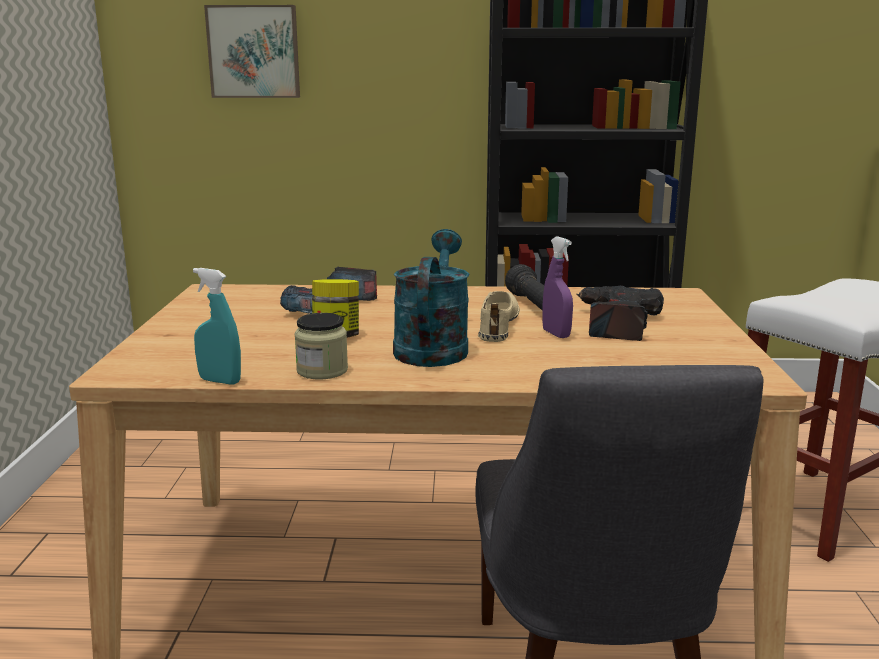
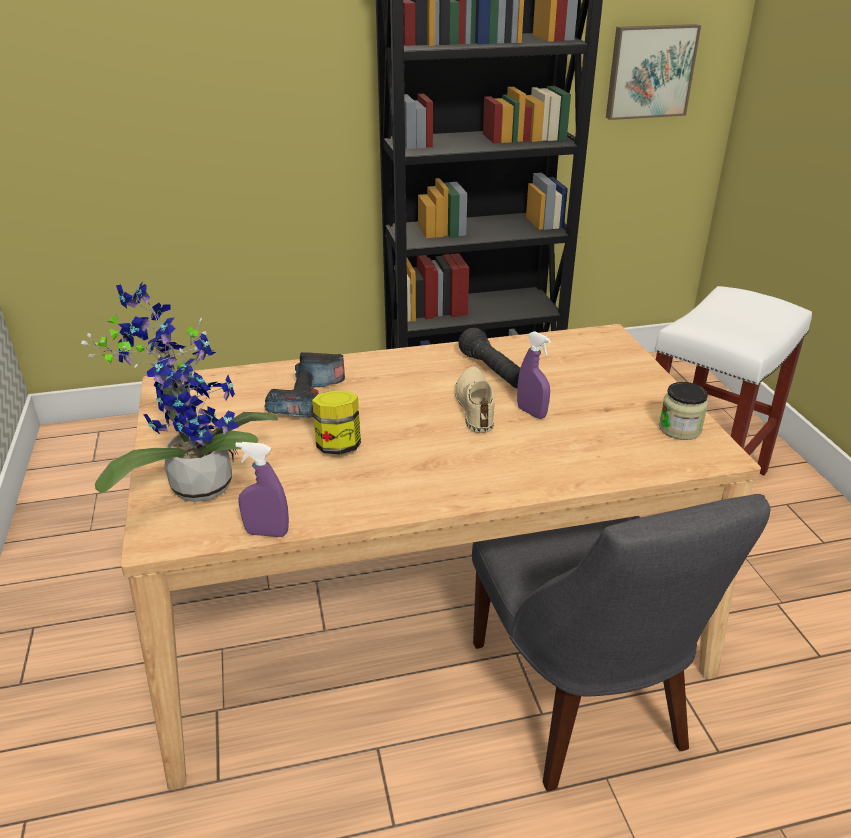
camera: 15 degrees left, 15 degrees up
(182, 345) = (196, 483): none -> potted plant
(220, 381) = (267, 533): turquoise spray bottle -> purple spray bottle
(254, 52) = (118, 70): picture -> picture (649, 71)
(322, 371) = (354, 501): jar -> jar (680, 429)
(432, 347) = (434, 448): turquoise watering can -> none
(615, 324) = (574, 389): power drill -> none

